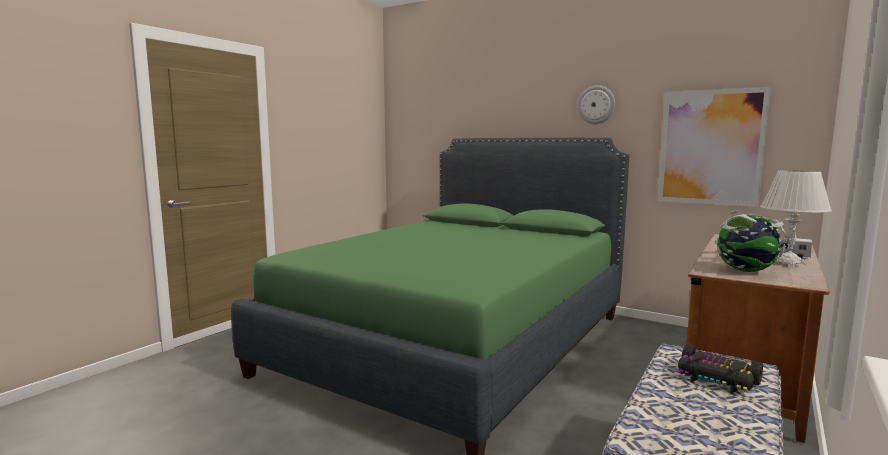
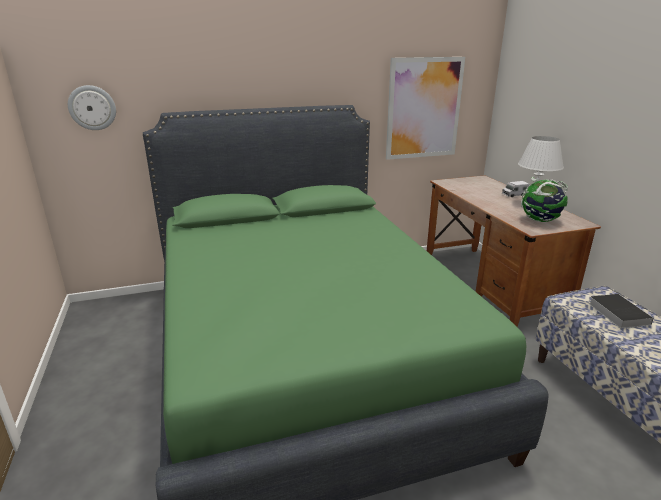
camera: 50 degrees left, 15 degrees up
(596, 105) = (329, 69): wall clock -> wall clock (92, 108)
(716, 379) = (616, 313): toy car -> book

